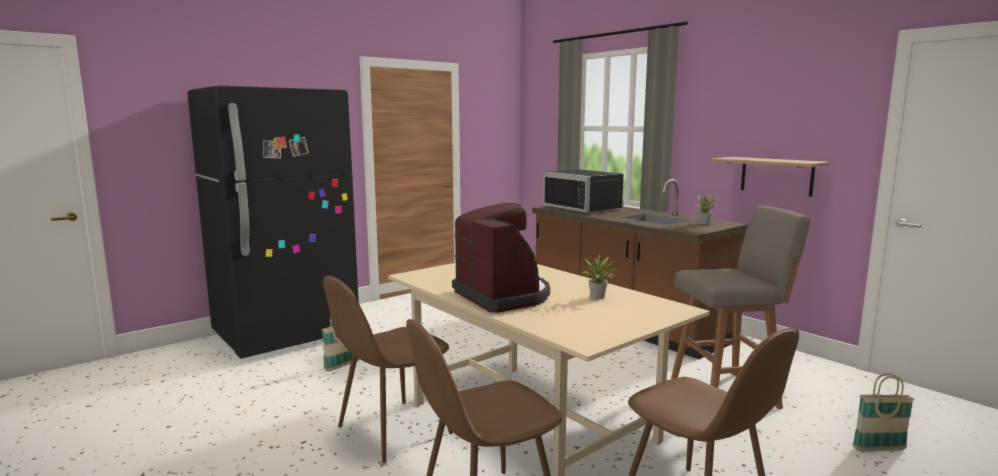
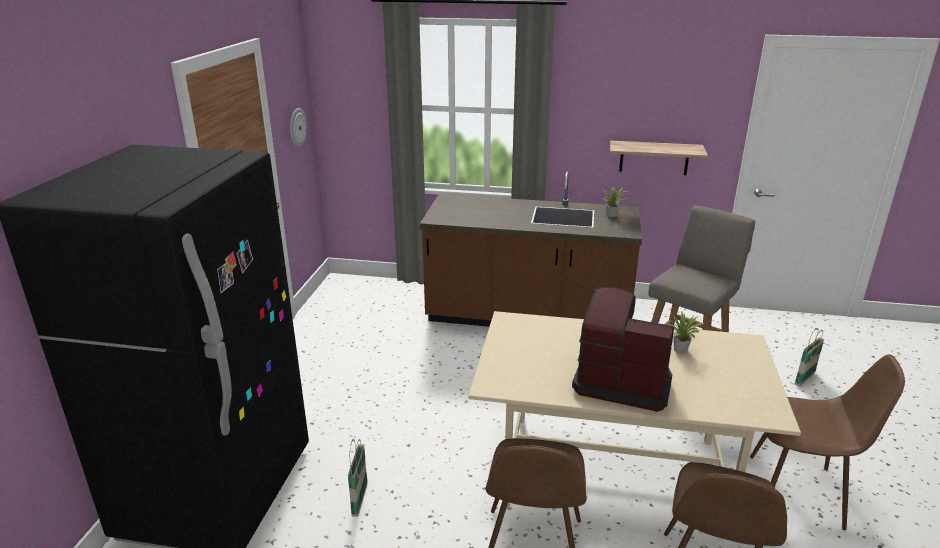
camera: 40 degrees left, 15 degrees up
(494, 139) = (297, 127): none -> wall clock
(586, 208) = (472, 211): black microwave -> none

